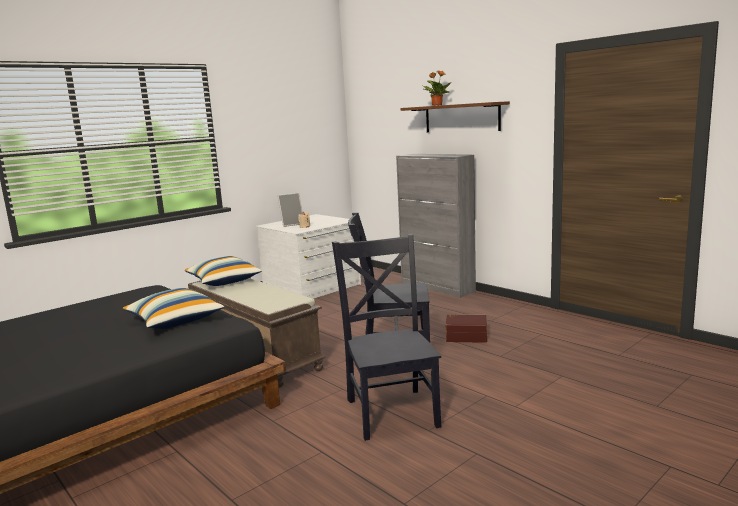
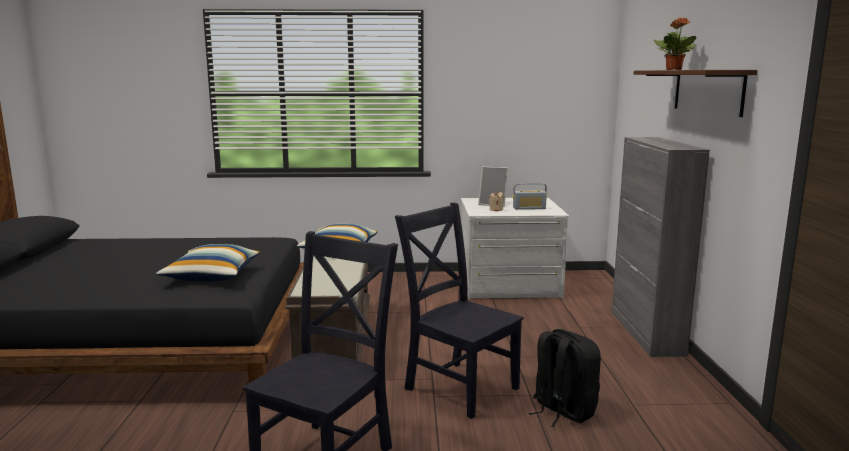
camera: 40 degrees right, 0 degrees up
(323, 221) = (529, 208): none -> radio
(466, 336) = (562, 411): brown storage box -> black backpack

